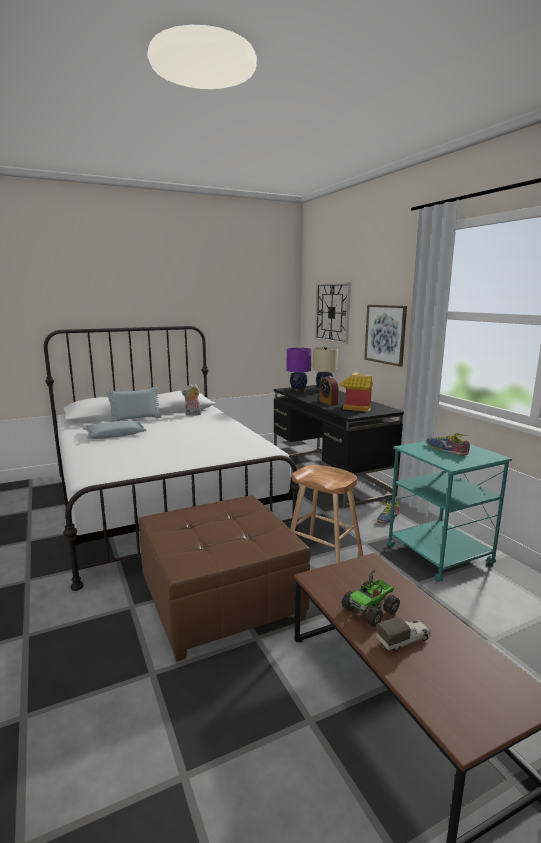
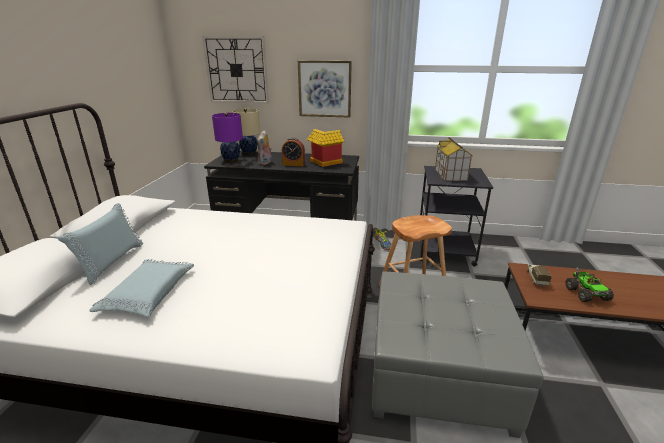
camera: 55 degrees left, 10 degrees up
(193, 415) = (169, 224): plush toy -> plush toy (265, 163)
(221, 598) = (437, 371): brown ottoman -> grey ottoman
(403, 640) = (623, 296): toy truck -> toy truck (536, 278)
(440, 555) = (446, 250): turquoise cart -> black cart
(446, 449) = (451, 174): shoe -> toy house

